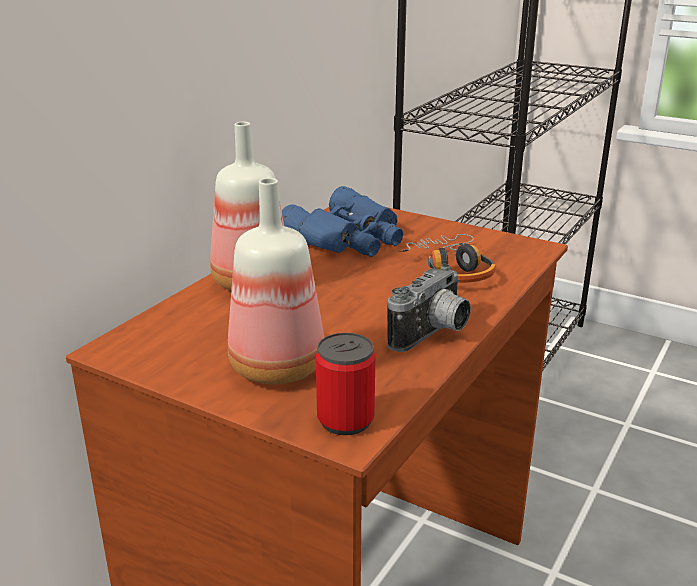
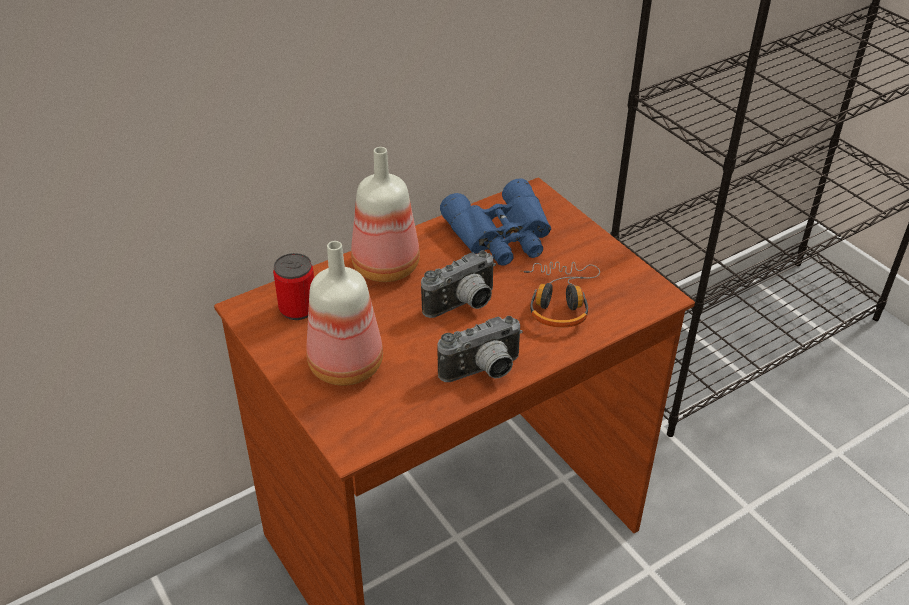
camera: 25 degrees right, 15 degrees up
(345, 420) = (359, 431): can -> can (298, 308)
(361, 292) = (463, 306): none -> camera

